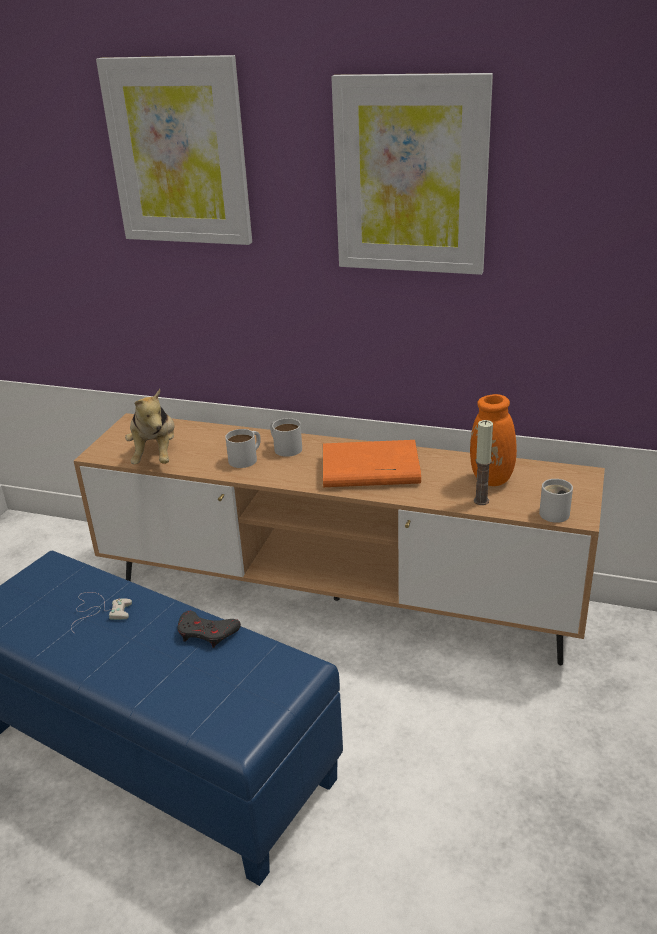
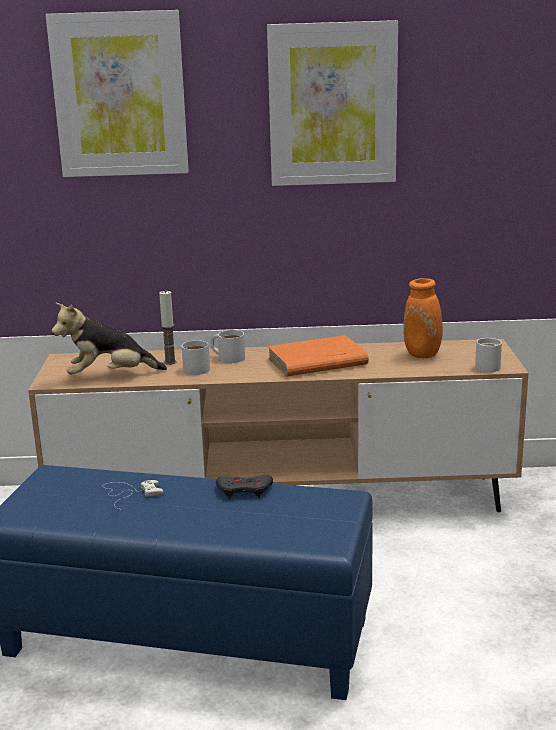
camera: 20 degrees left, 10 degrees down
(156, 455) = (109, 376): plush toy -> plush toy turned 105 degrees clockwise
(481, 501) = (424, 368): candle -> candle (170, 362)

